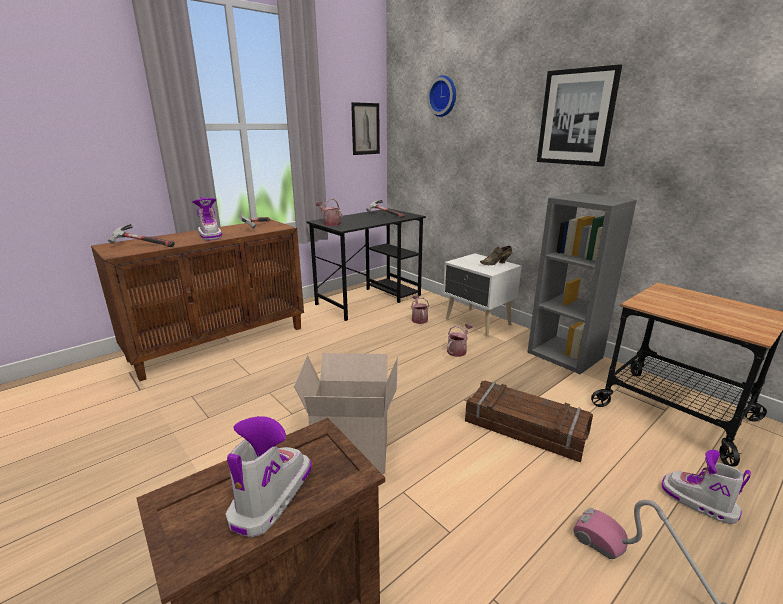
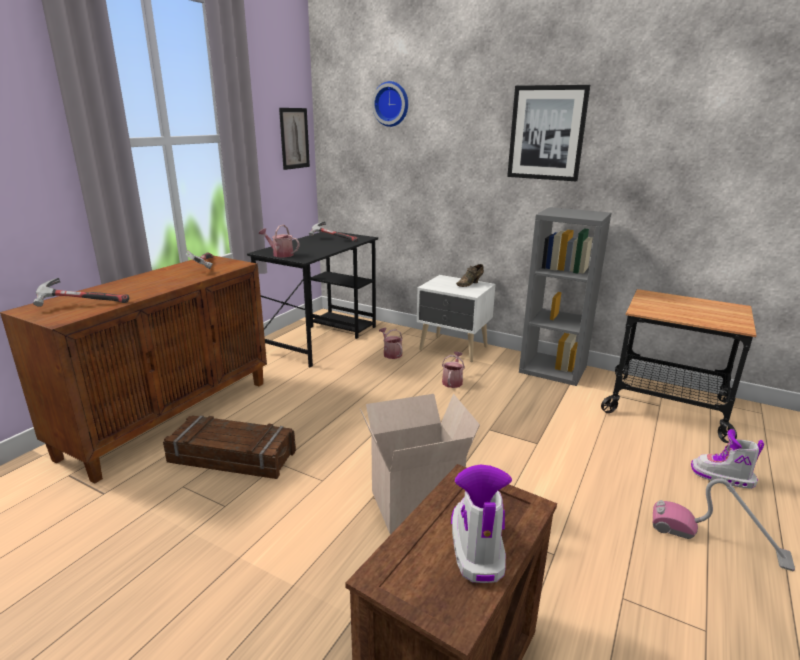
camera: 20 degrees left, 0 degrees up
(210, 235) = (159, 283): boot -> none
(525, 429) = (560, 446): crate -> crate (232, 457)

